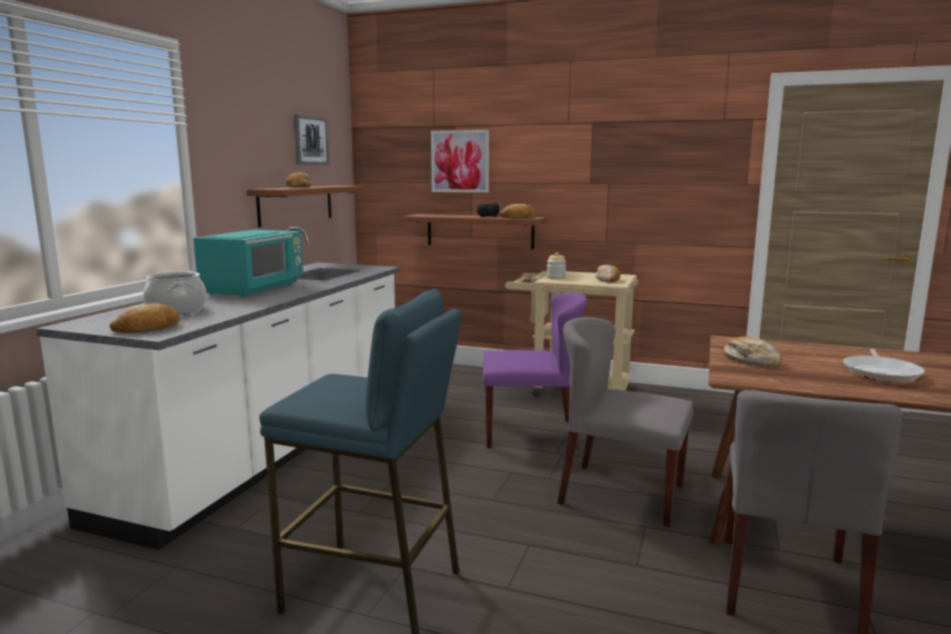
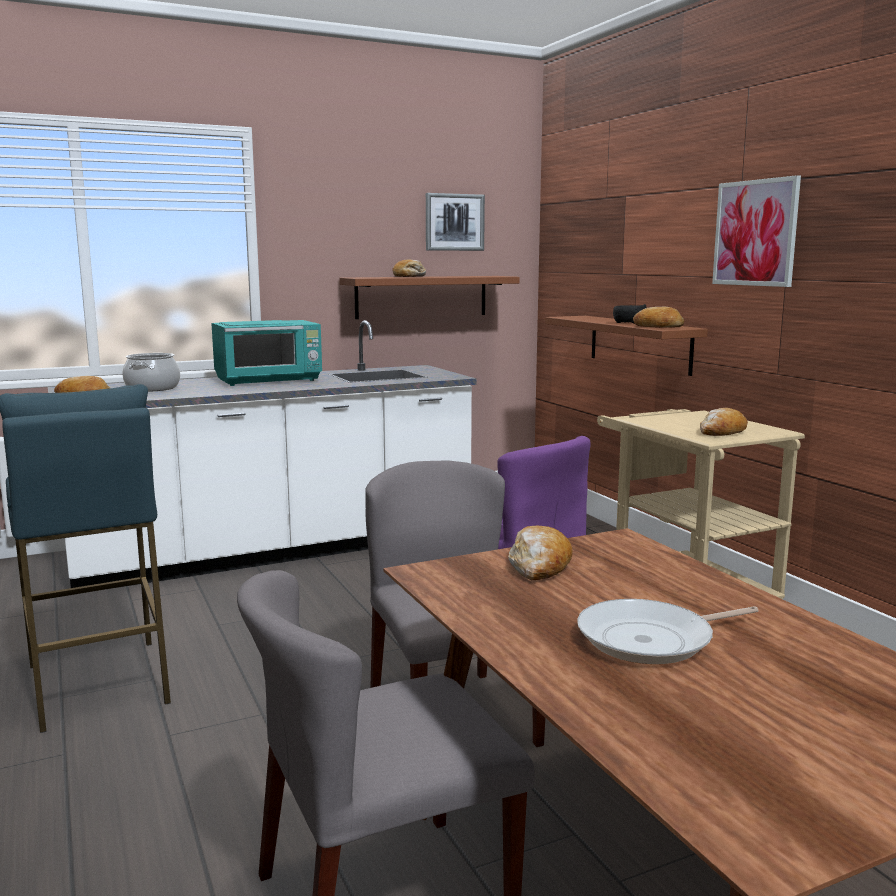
camera: 45 degrees right, 0 degrees up
(460, 161) = (625, 245): picture -> picture (755, 233)
(556, 277) = (663, 419): jar -> none

